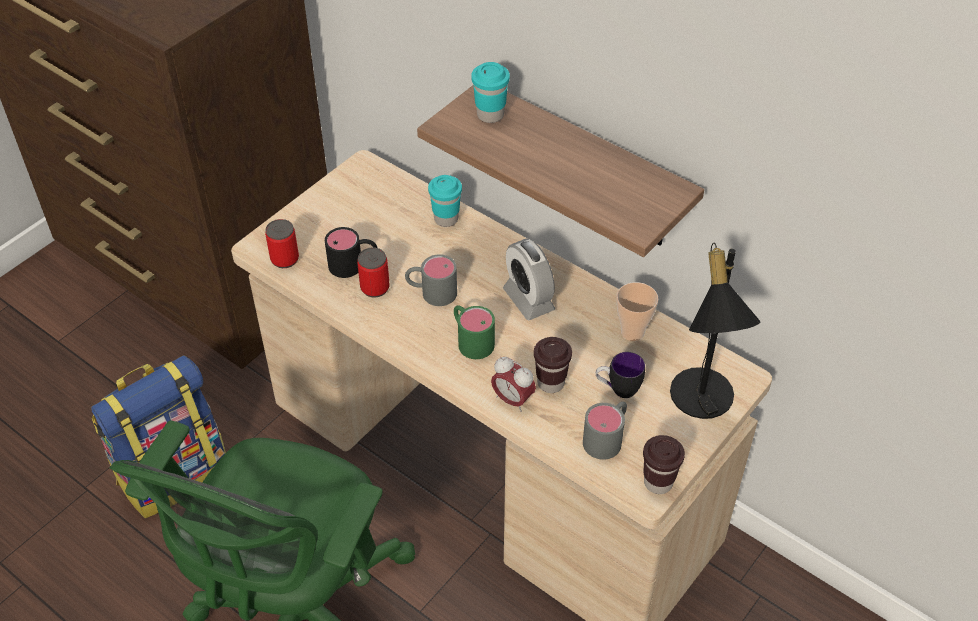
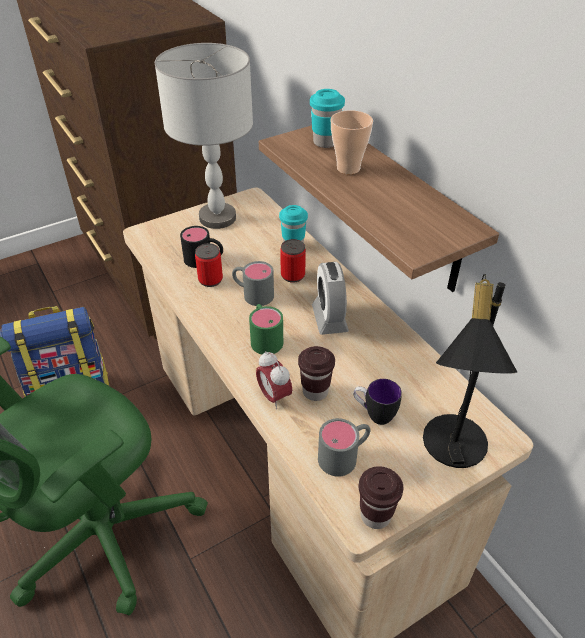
camera: 20 degrees right, 5 degrees down
(284, 259) = (156, 244): can -> can (293, 275)
(337, 205) = (217, 218): none -> grey table lamp
(632, 332) = (409, 368): cup -> cup (348, 168)

